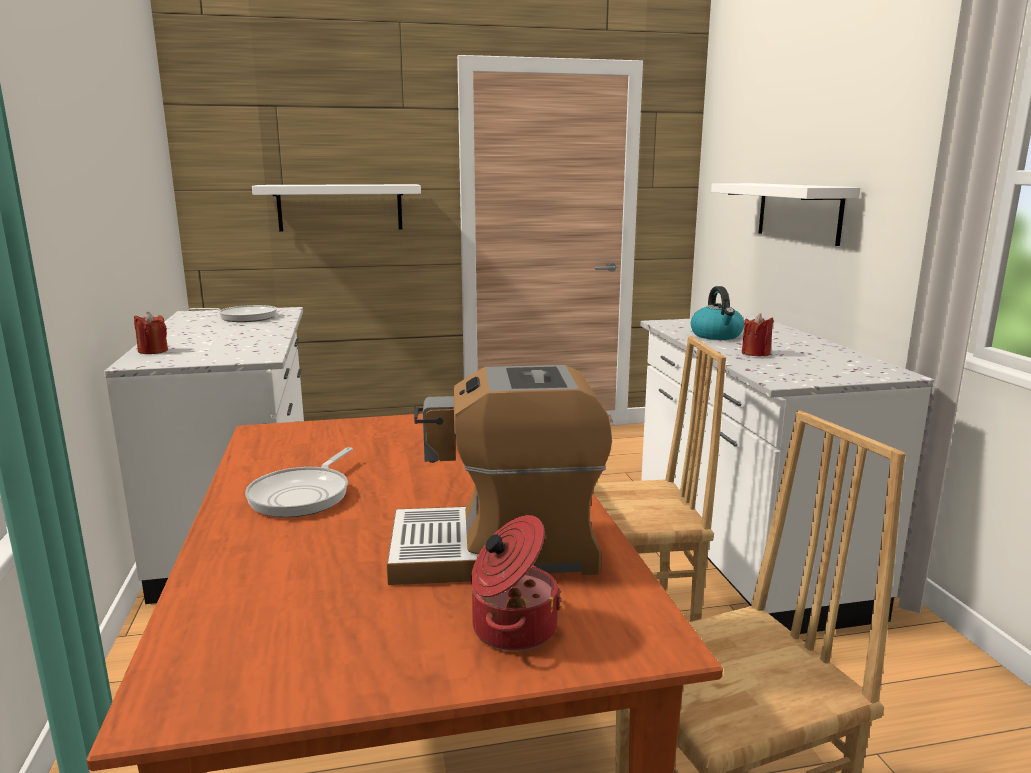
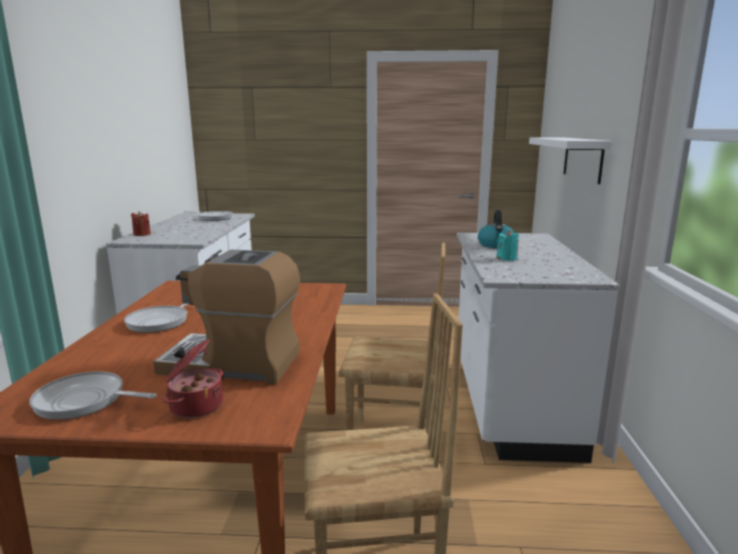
camera: 15 degrees right, 0 degrees up
(315, 650) = (84, 401): none -> frying pan
(340, 207) = (289, 151): white shelf -> none
(755, 353) = (507, 258): red candle -> turquoise candle

